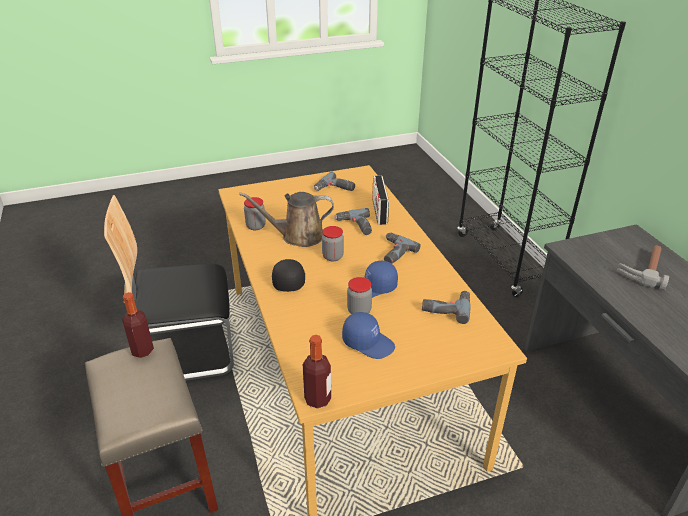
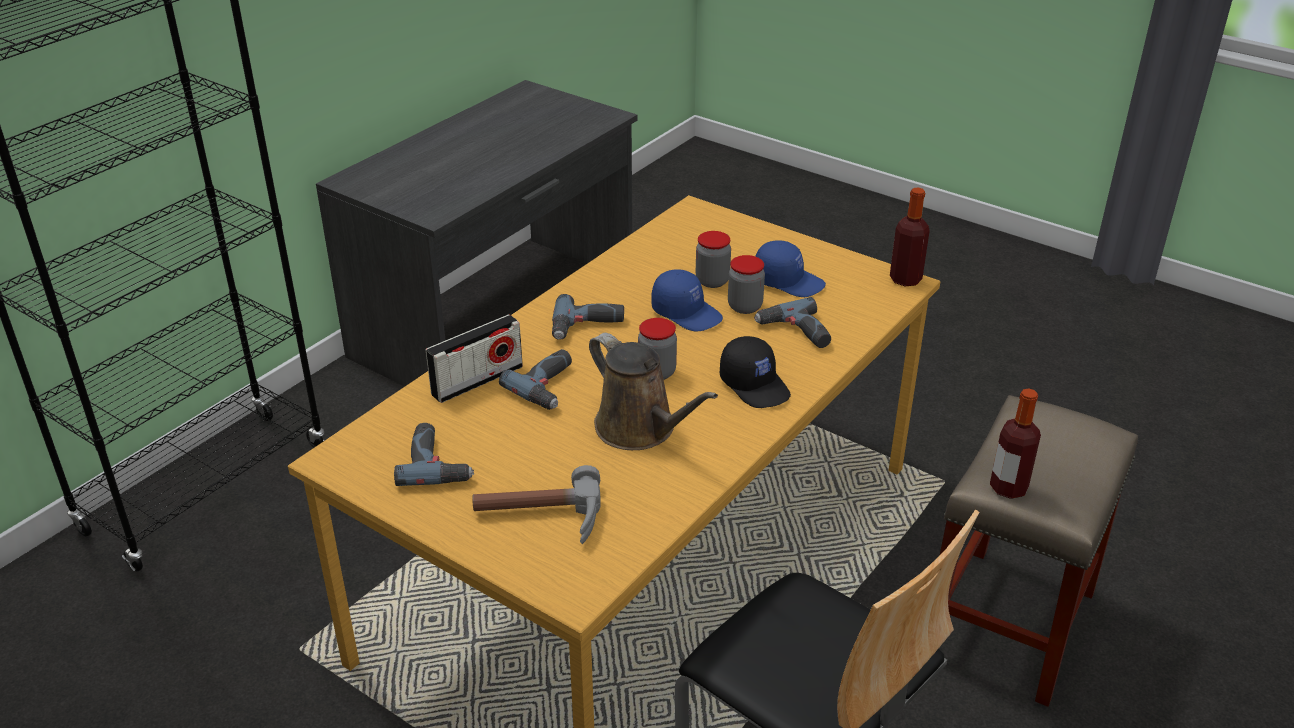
camera: 125 degrees left, 0 degrees up
(256, 226) = (662, 491): jar -> jar (712, 281)
(288, 280) = (755, 385): black cap -> black cap turned 90 degrees counterclockwise
(368, 342) = (788, 281): blue cap -> blue cap turned 120 degrees clockwise
(446, 307) = (663, 254): power drill -> power drill (795, 333)
(642, 268) = (435, 166): hammer -> hammer (538, 520)

